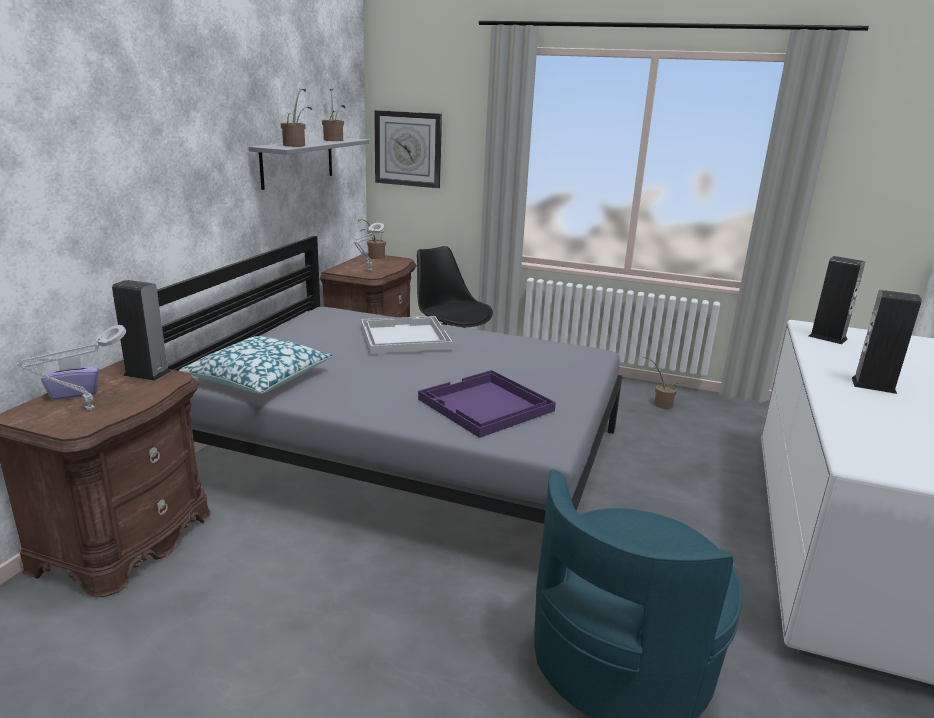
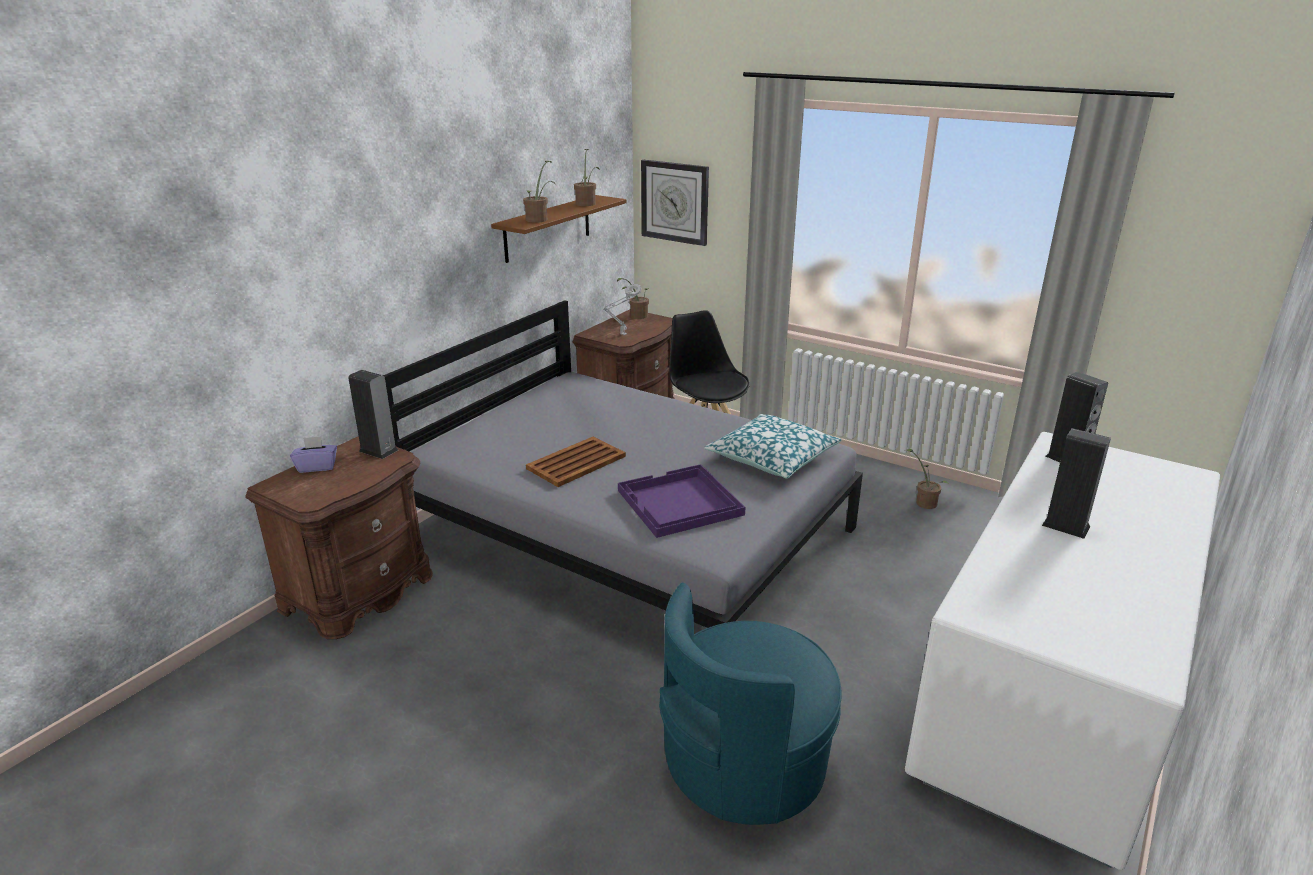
camera: 15 degrees right, 5 degrees up
(86, 409) = (322, 484): grey table lamp -> none
(259, 378) = (483, 455): pillow -> pillow (772, 458)
(298, 161) = (547, 228): grey shelf -> brown shelf
(364, 378) = (577, 462): none -> brown tray
(404, 337) = (634, 416): white tray -> none

